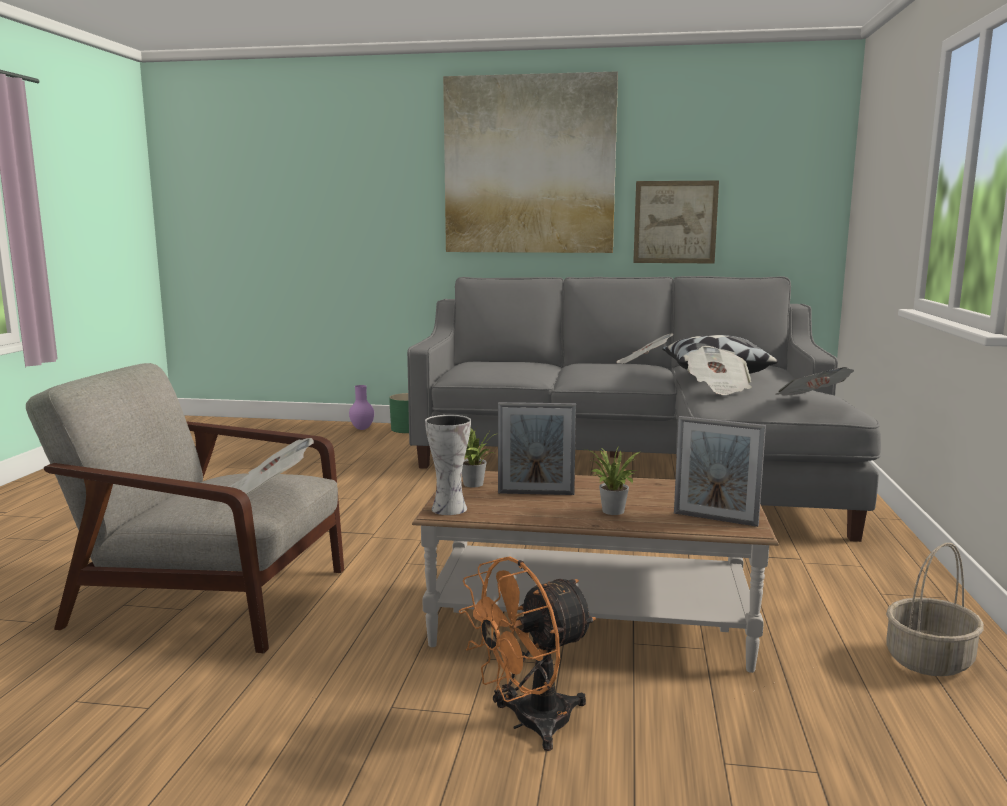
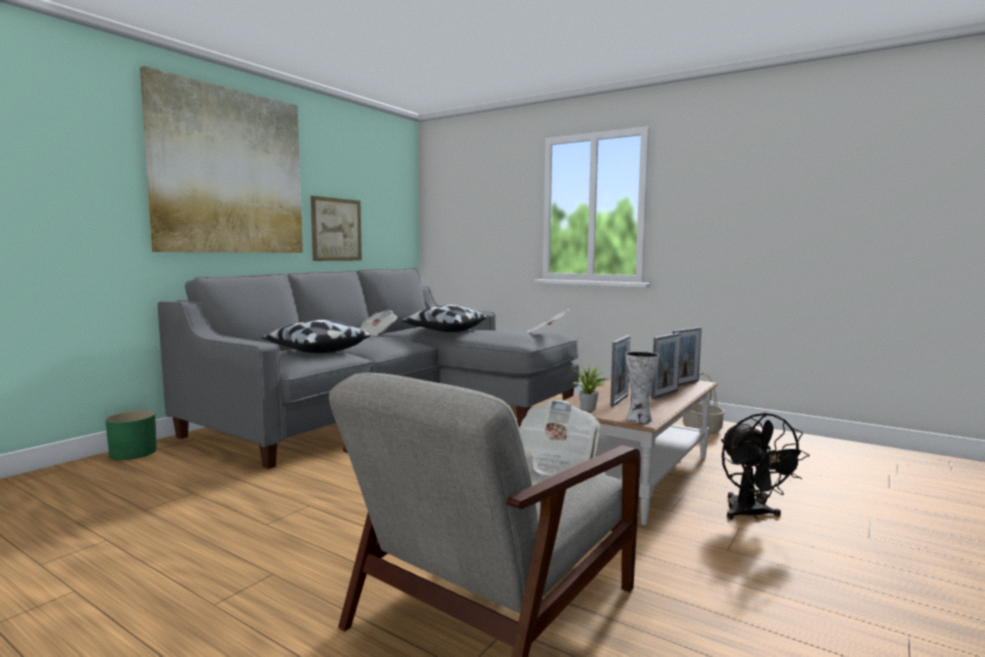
camera: 65 degrees left, 5 degrees down
(361, 429) = (75, 471): purple vase -> none
(524, 367) = (316, 351): none -> pillow
(529, 723) = (751, 515): orange fan -> black fan
(612, 512) = (664, 394): potted plant -> picture frame
(718, 388) = (493, 335): newspaper -> none

